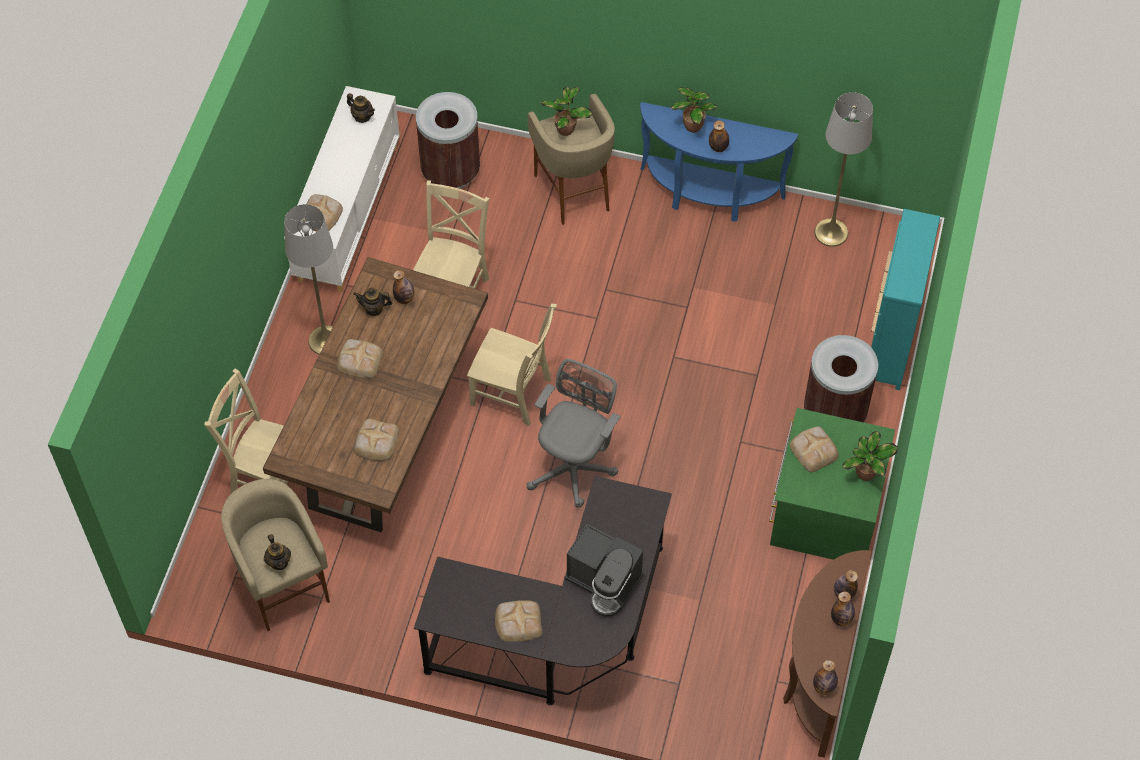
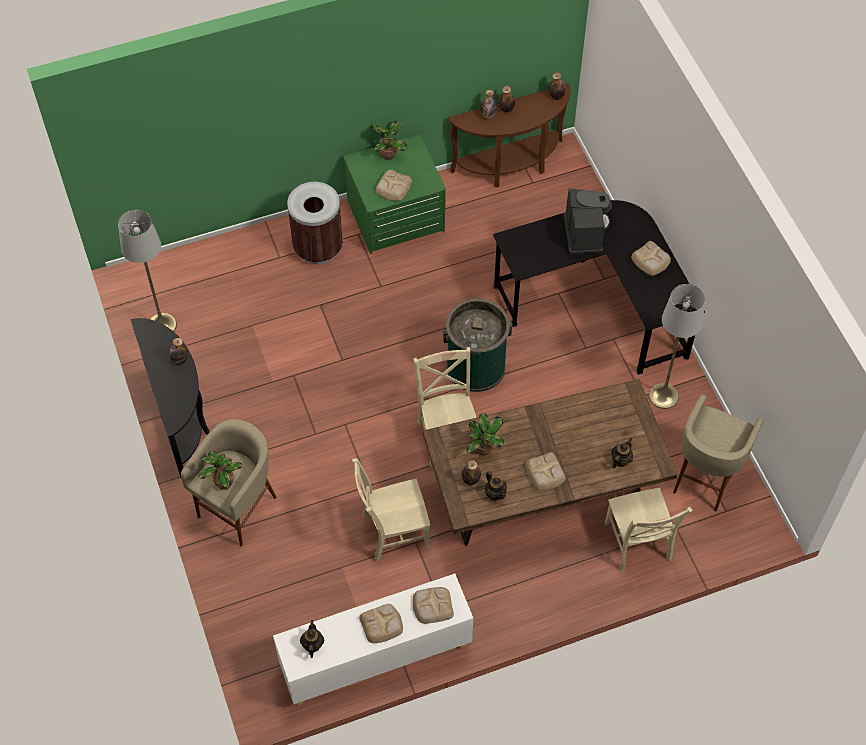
camera: 125 degrees left, 0 degrees up
(279, 562) = (727, 425): teapot -> teapot (620, 460)
(325, 340) = (501, 588): grey floor lamp -> grey floor lamp (663, 396)
(375, 442) = (599, 419): bread -> bread (382, 624)
(451, 171) = (280, 608): brown trash can -> none
(574, 466) = (475, 366): grey office chair -> green trash can
(691, 126) = (169, 389): potted plant -> potted plant (484, 450)
(708, 196) = (181, 417): blue console table -> black console table
(891, 344) = (237, 245): turquoise dresser -> none

